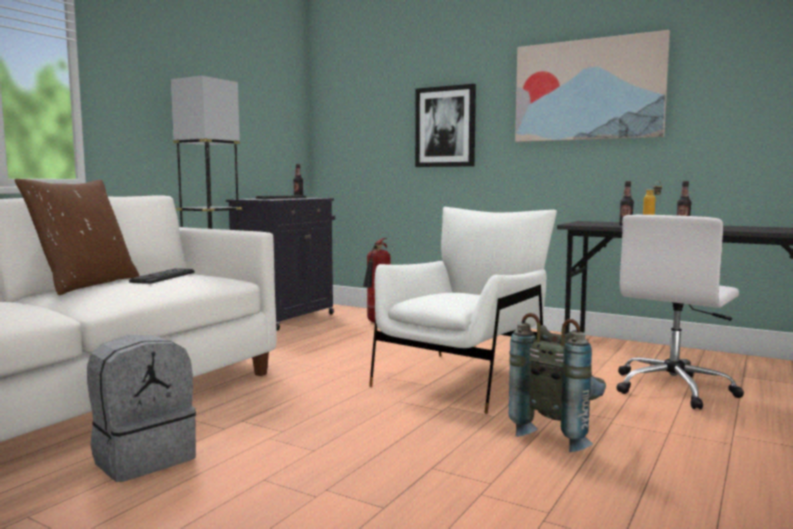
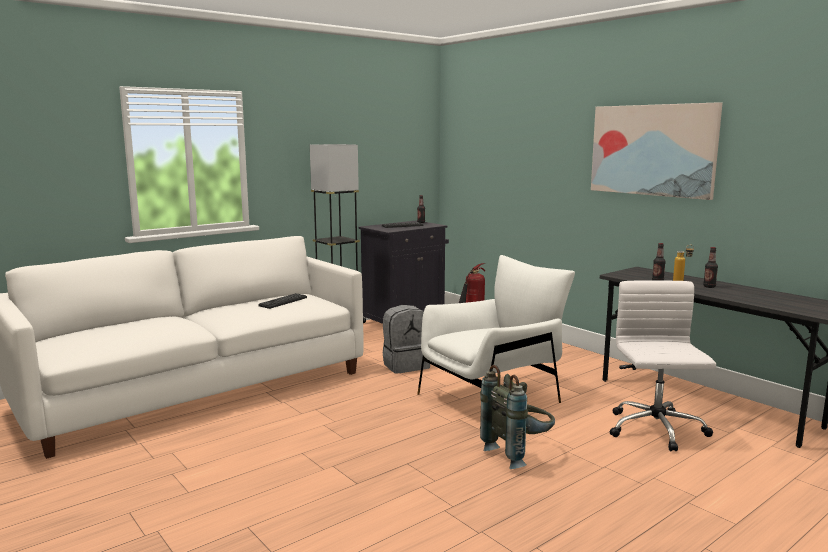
camera: 20 degrees right, 5 degrees up
(86, 285) = (233, 305): brown pillow -> none
(143, 458) = (245, 427): grey backpack -> grey backpack (405, 365)
(445, 127) = (539, 170): picture -> none
(673, 388) = (656, 430): white office chair -> white office chair turned 120 degrees clockwise

